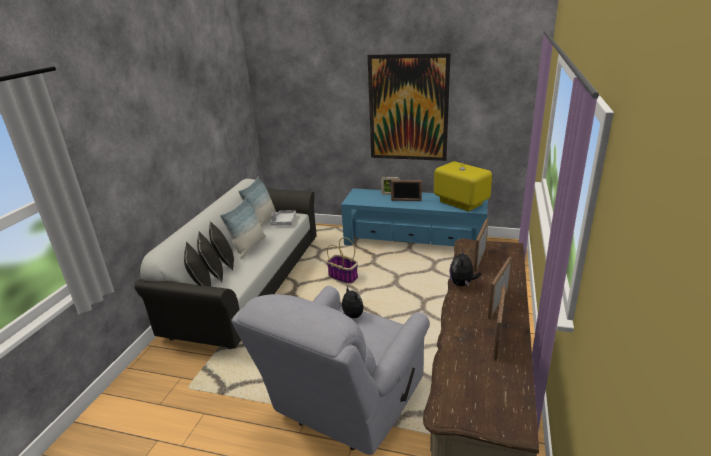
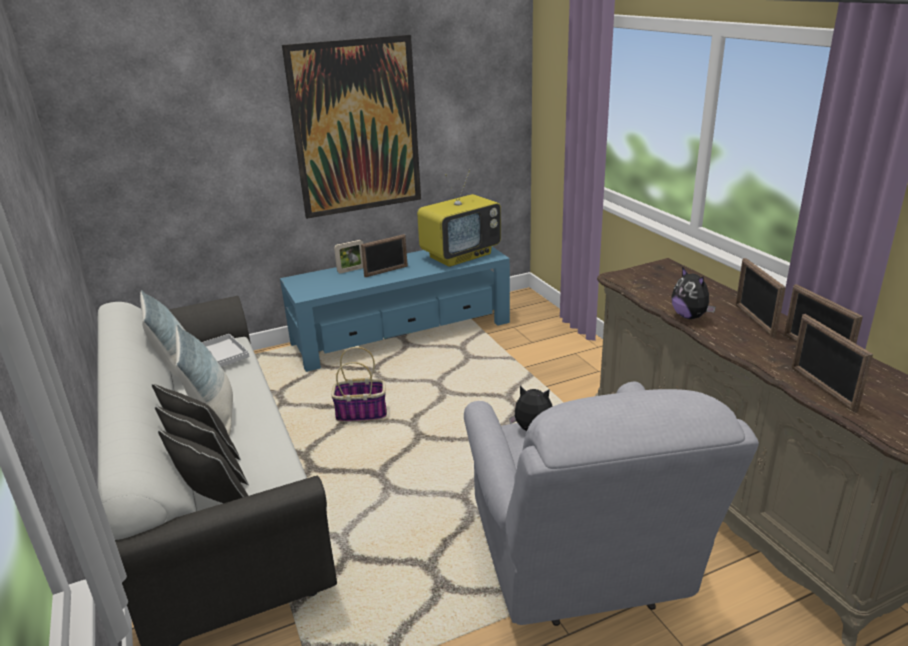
camera: 40 degrees left, 0 degrees up
(460, 203) = (460, 255): television -> television turned 135 degrees clockwise
(479, 259) = (660, 287): picture frame -> picture frame (822, 389)

